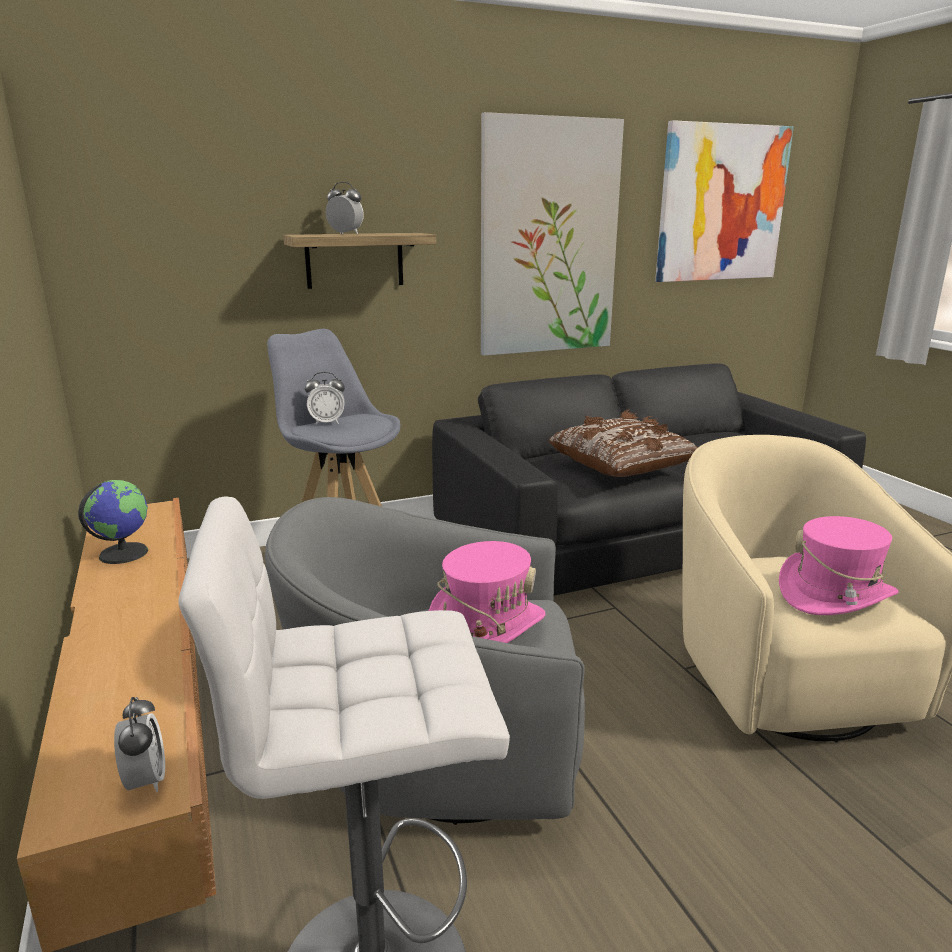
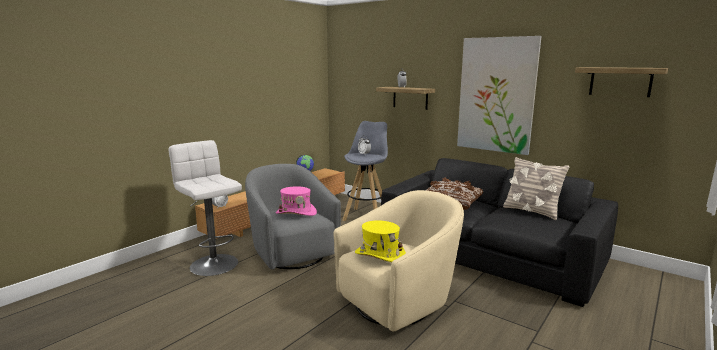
camera: 60 degrees right, 5 degrees down
(689, 436) = (531, 212): none -> beige pillow
(722, 204) = (620, 81): picture -> shelf
(835, 594) = (380, 255): pink hat -> yellow hat

